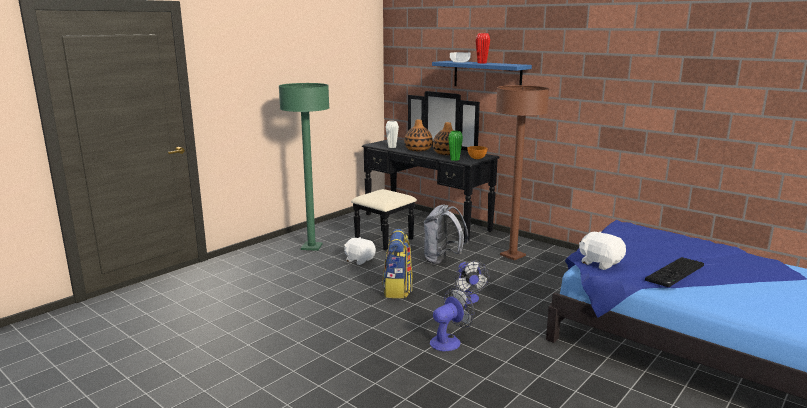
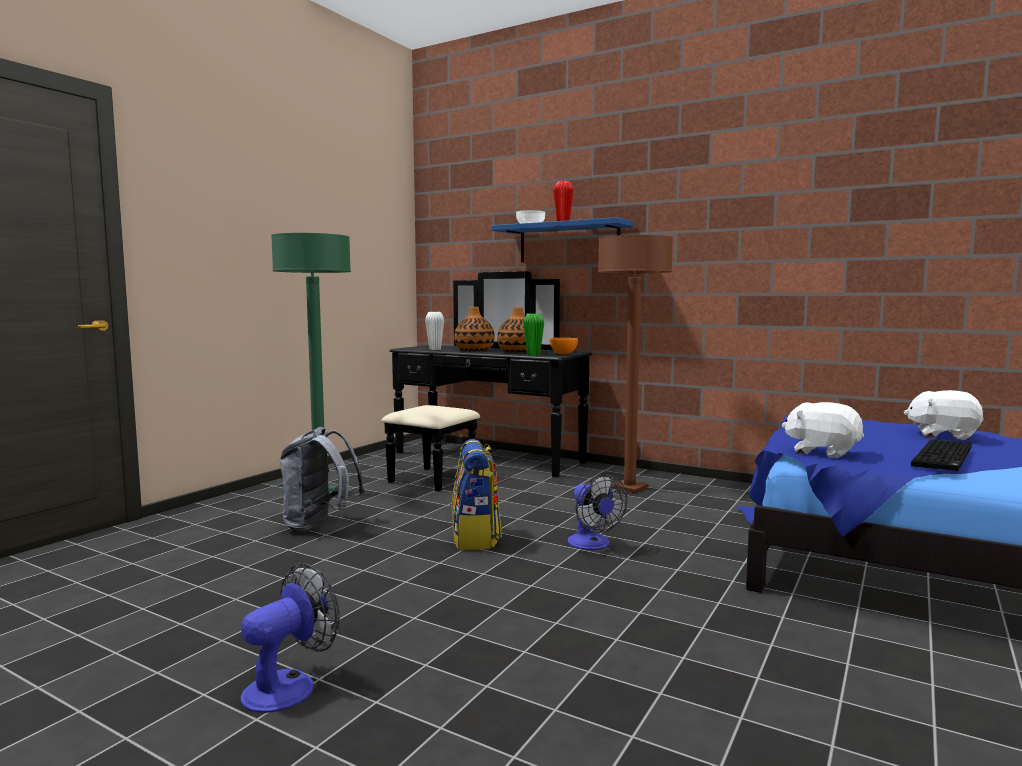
camera: 10 degrees left, 10 degrees down
(359, 260) = (401, 504): white plush toy -> white plush toy (943, 435)
(443, 260) = (530, 498): grey backpack -> grey backpack (319, 525)
(449, 341) = (591, 604): fan -> fan (290, 686)

